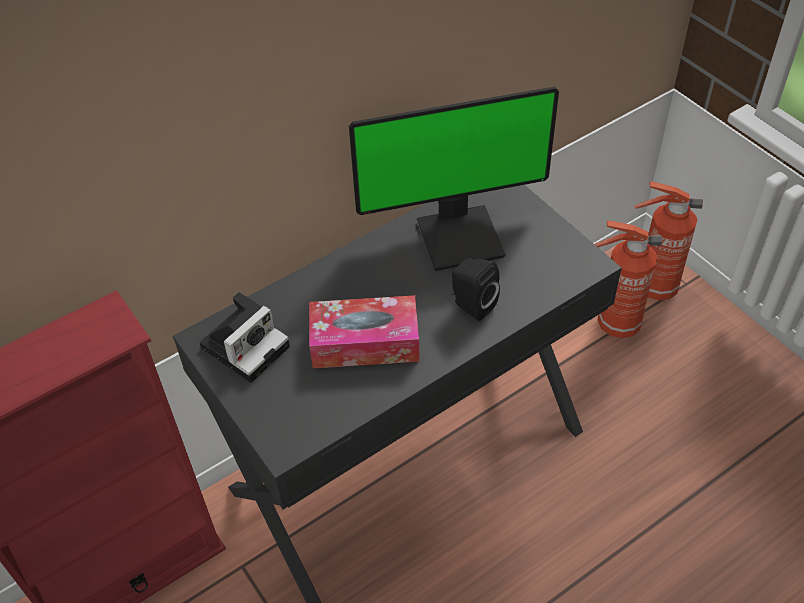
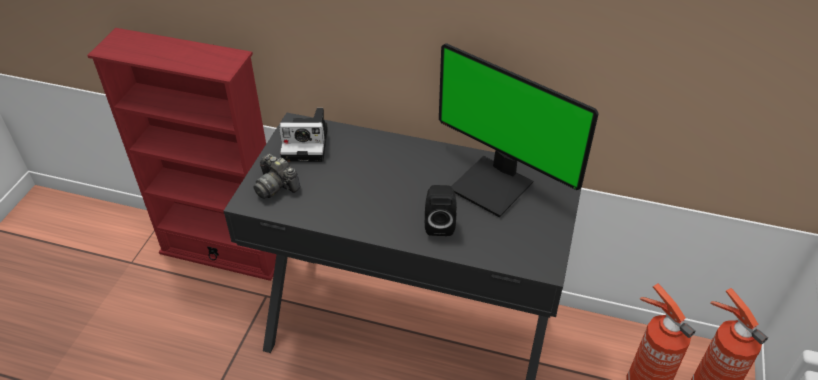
camera: 50 degrees right, 5 degrees down
(285, 408) = (276, 186): none -> camera
(365, 342) = (357, 191): tissue box -> none

